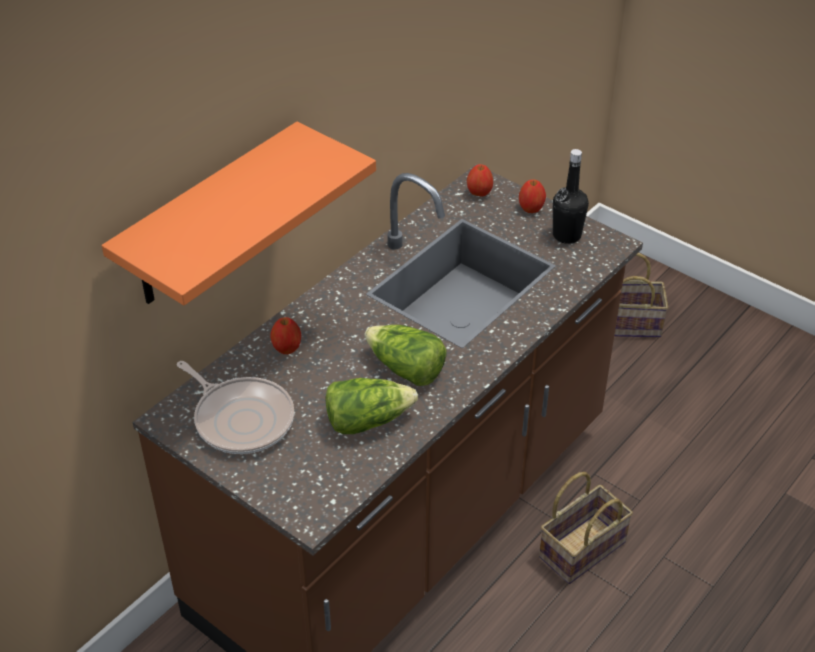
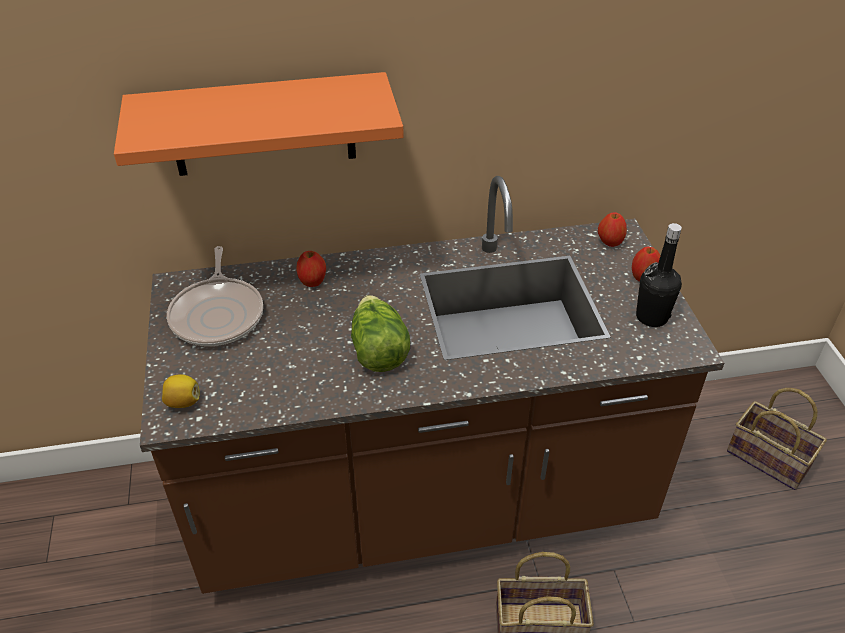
camera: 40 degrees right, 0 degrees up
(304, 498) = (183, 402): none -> lemon
(367, 420) = (300, 371): lettuce -> none

